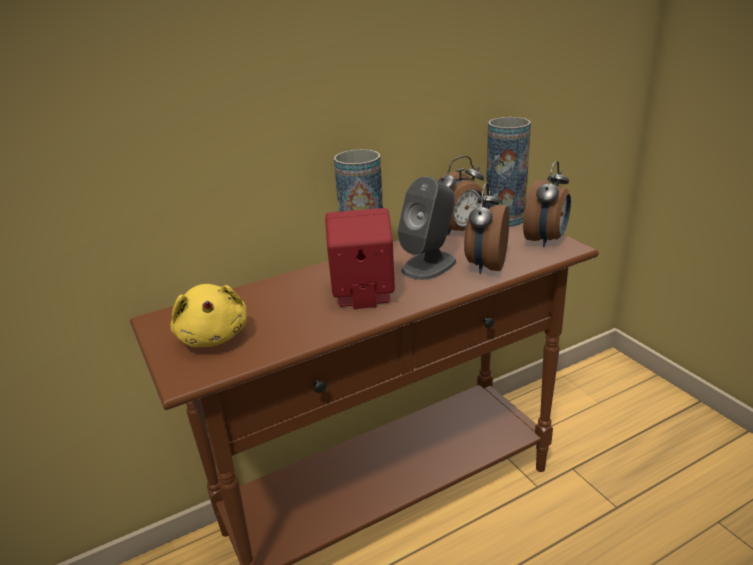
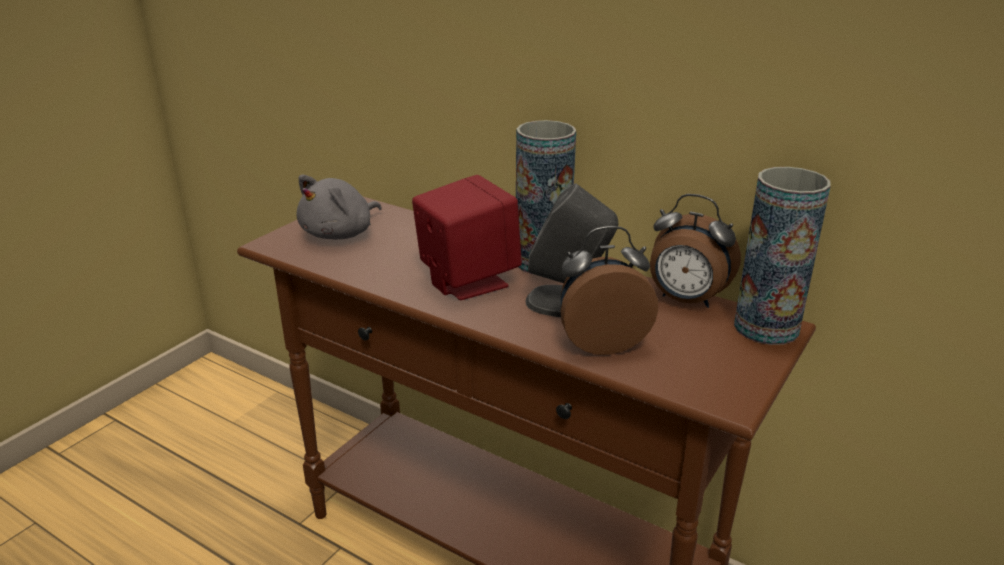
camera: 60 degrees right, 0 degrees up
(213, 336) = (340, 234): yellow plush toy -> grey plush toy
(546, 240) = (732, 375): alarm clock -> none

